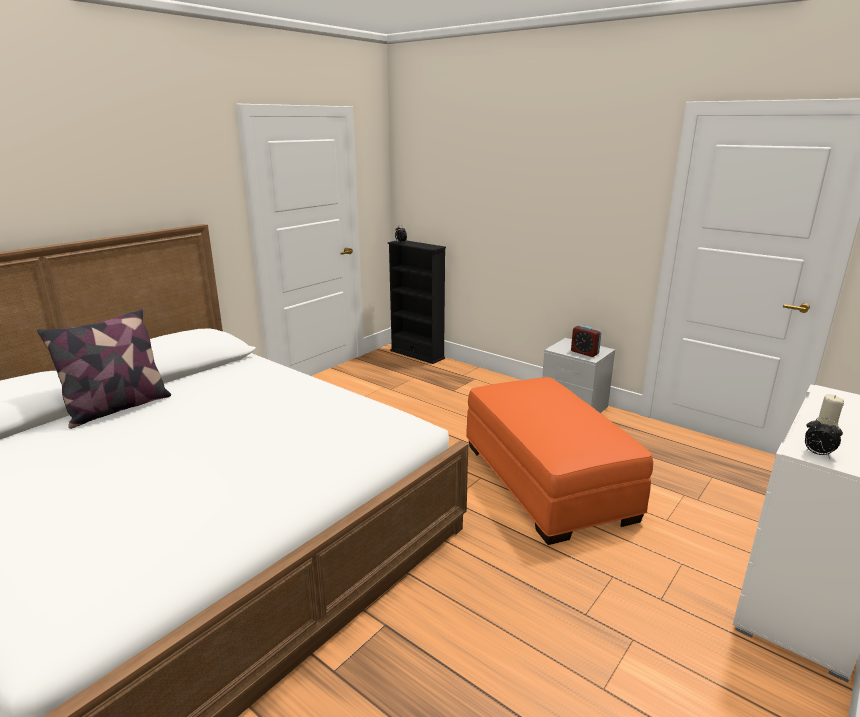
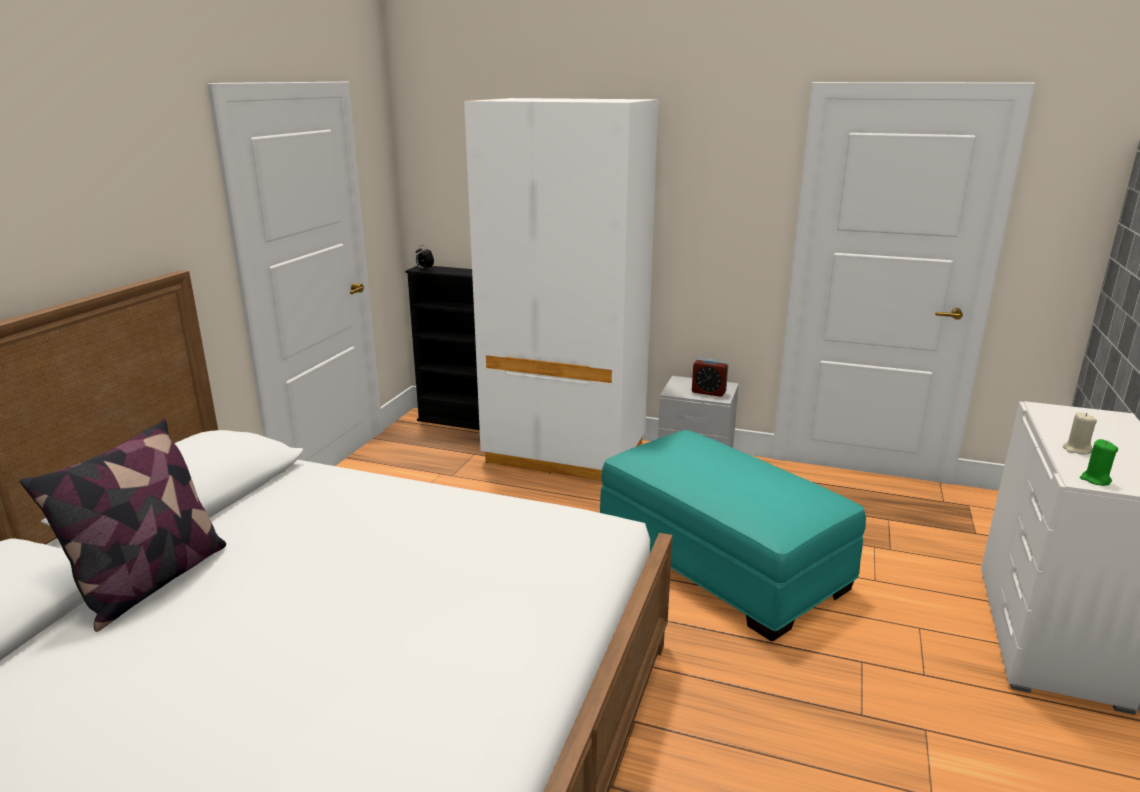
camera: 20 degrees left, 0 degrees up
(478, 386) = (565, 453): none -> white wardrobe
(546, 480) = (721, 560): orange ottoman -> turquoise ottoman
(817, 454) = (1095, 480): alarm clock -> green candle

